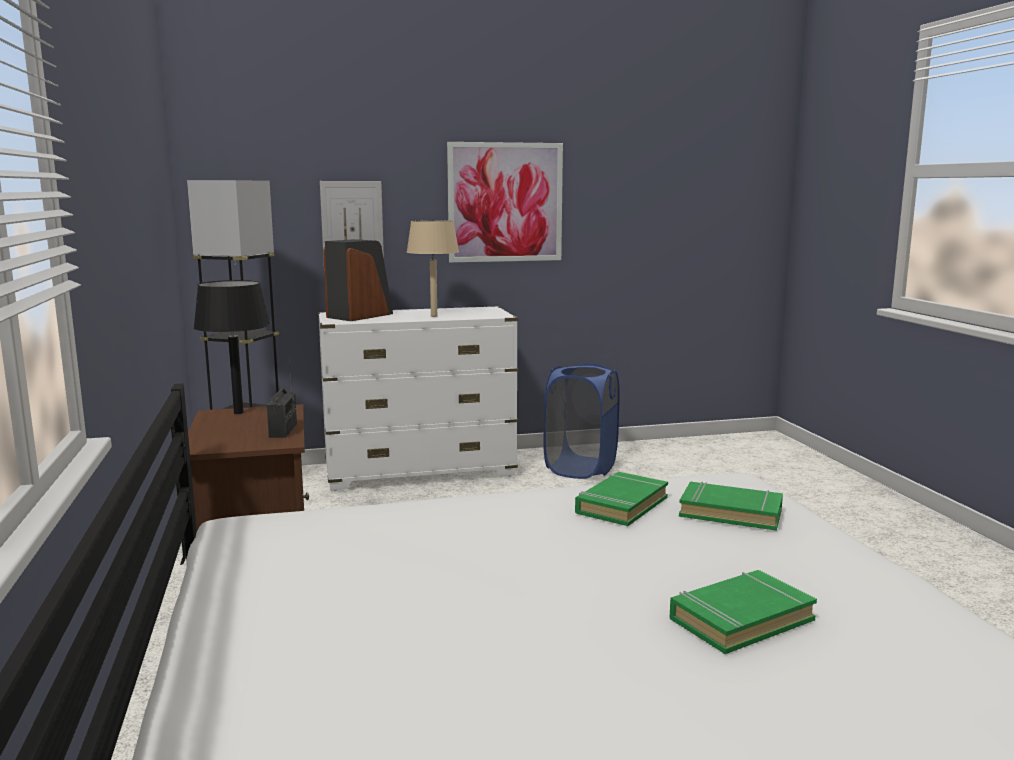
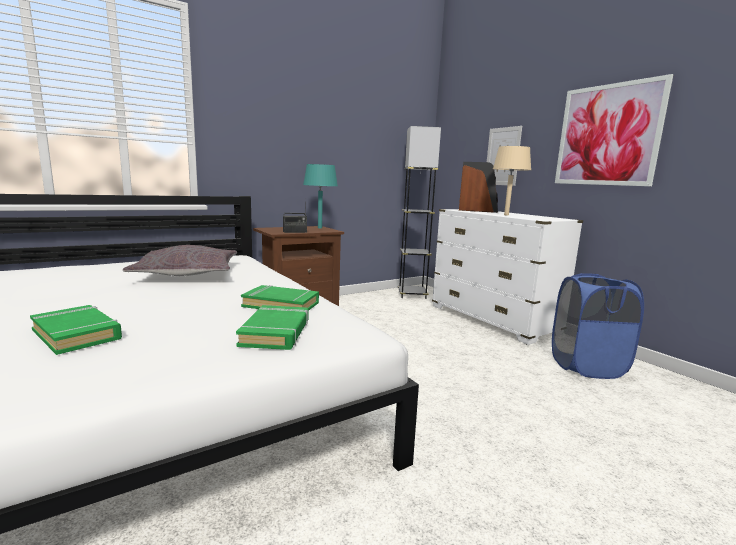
camera: 70 degrees right, 0 degrees up
(239, 413) = (320, 228): black table lamp -> turquoise table lamp
(399, 561) = (187, 273): none -> grey pillow

